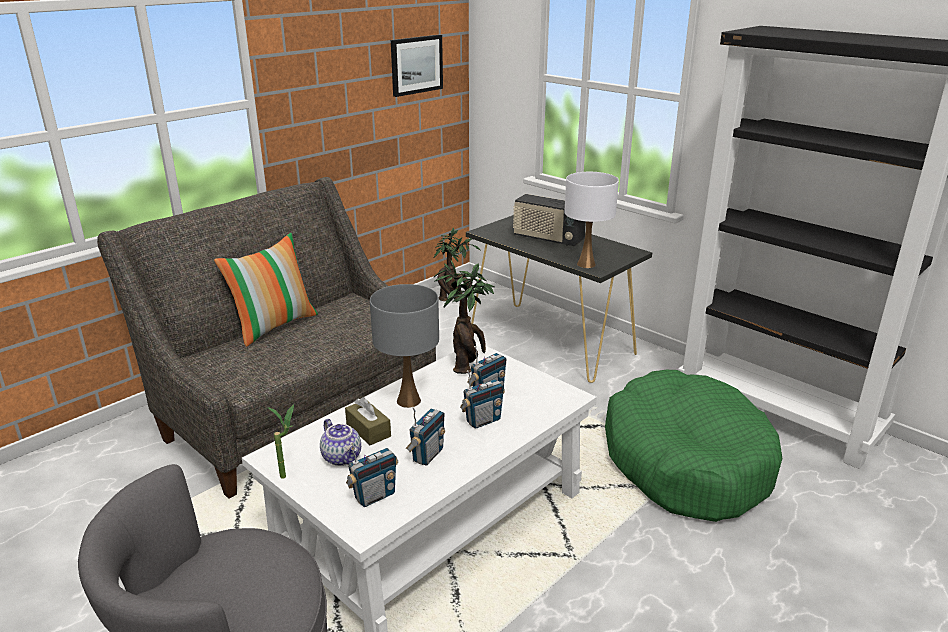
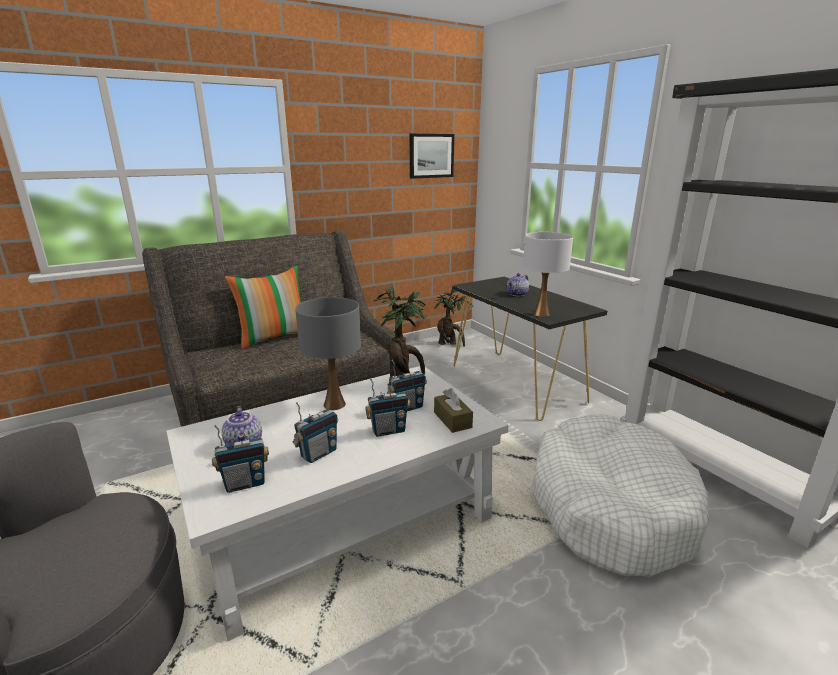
camera: 15 degrees right, 5 degrees down
(289, 475) = (190, 451): potted plant -> none
(368, 430) = (283, 424): brown tissue box -> brown tissue box (452, 420)
(548, 239) = (517, 294): radio -> teapot
(685, 461) = (609, 506): green dog bed -> white dog bed

